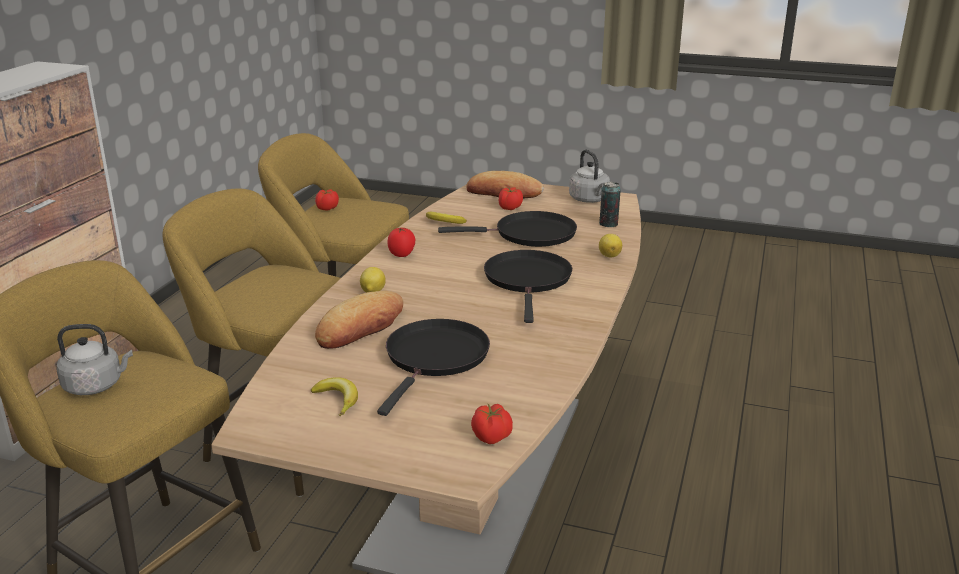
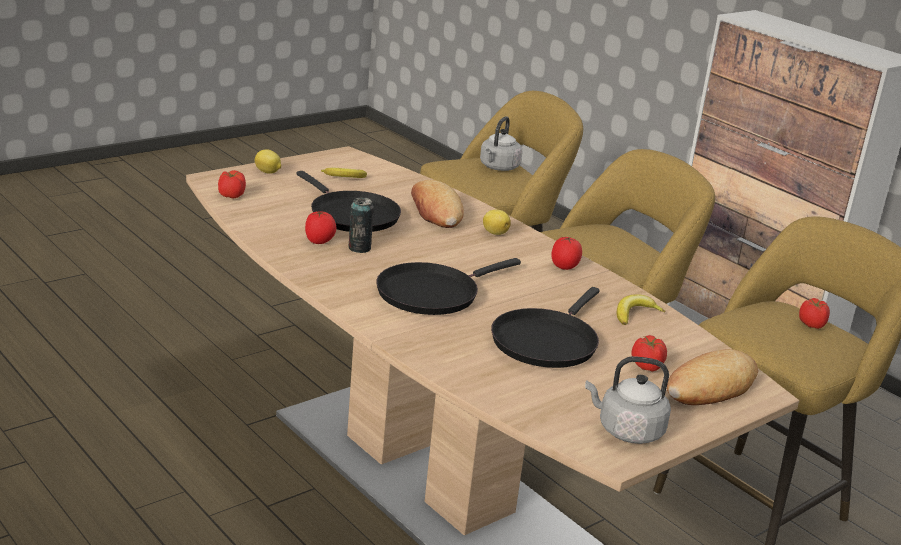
camera: 120 degrees right, 0 degrees up
(518, 348) = (319, 242): none -> tomato
(528, 280) = (432, 293): black frying pan -> black frying pan turned 105 degrees clockwise
(608, 224) = (525, 399): can -> can (359, 248)
(609, 255) = (434, 355): lemon -> lemon (268, 172)

